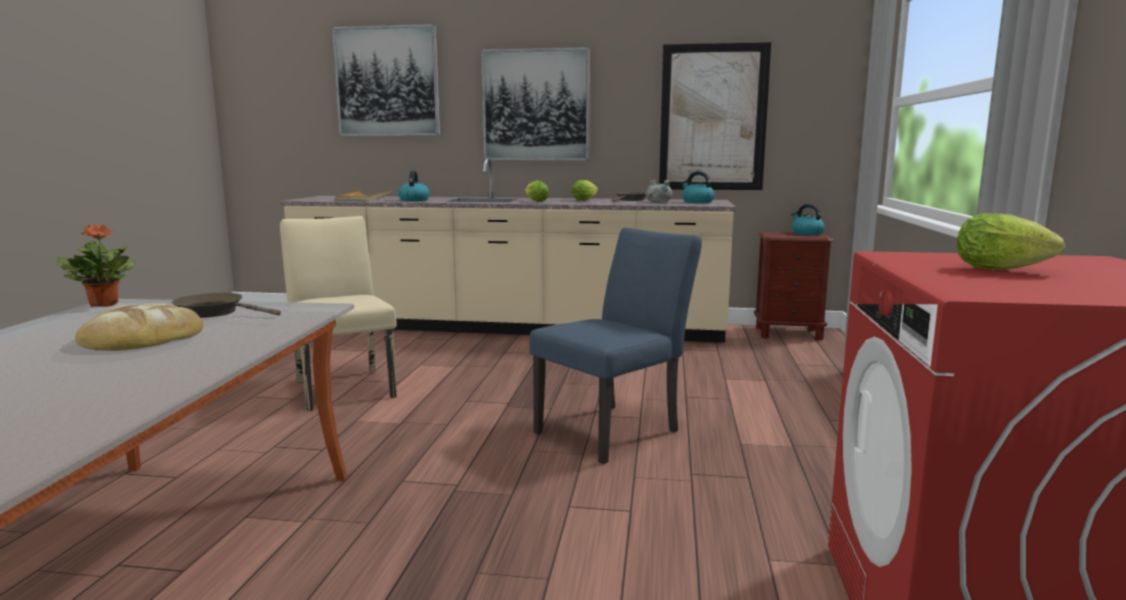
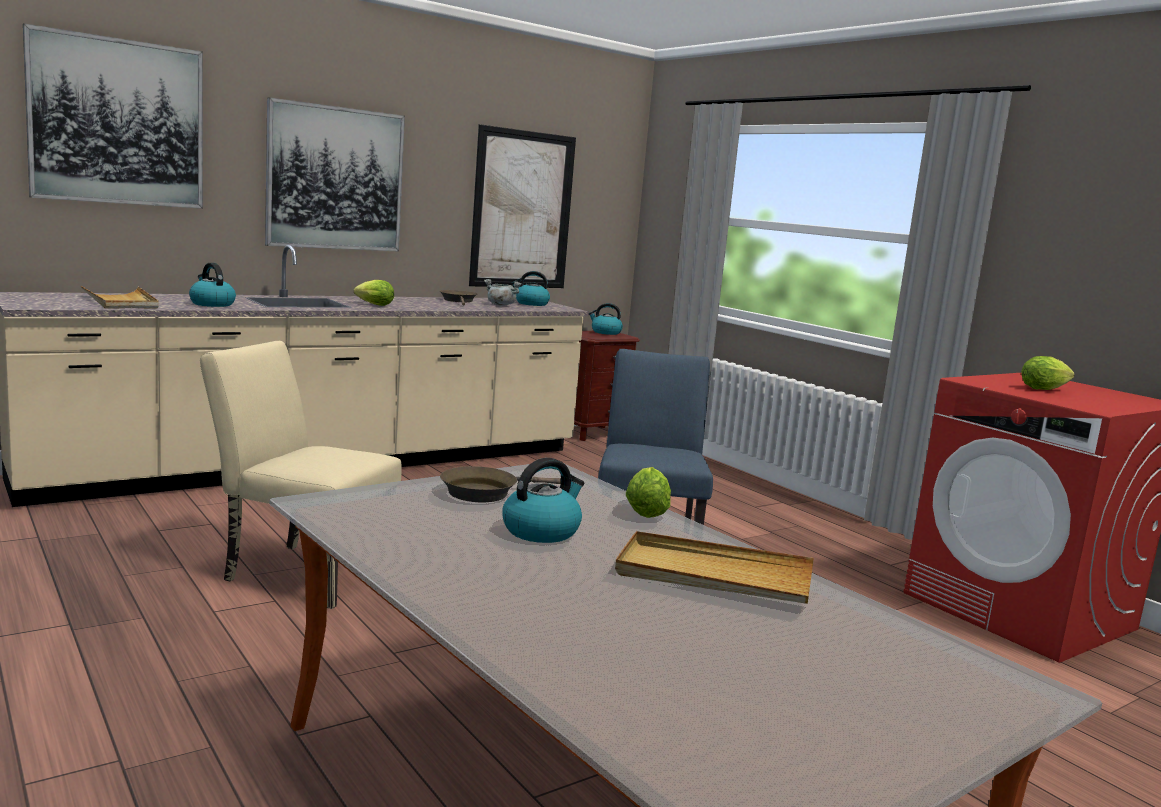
camera: 45 degrees left, 0 degrees up
(98, 386) = (713, 575): none -> beige tray
(104, 304) = (315, 506): potted plant -> none
(140, 337) = (541, 531): bread -> kettle
(585, 199) = (411, 300): lettuce -> lettuce (646, 511)

